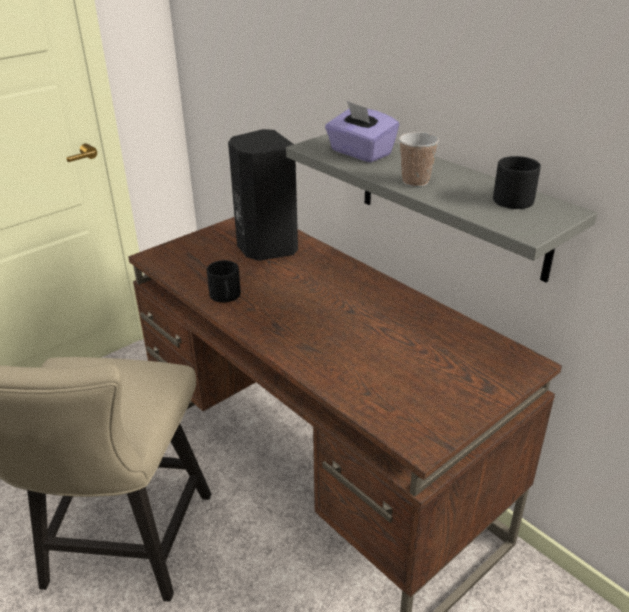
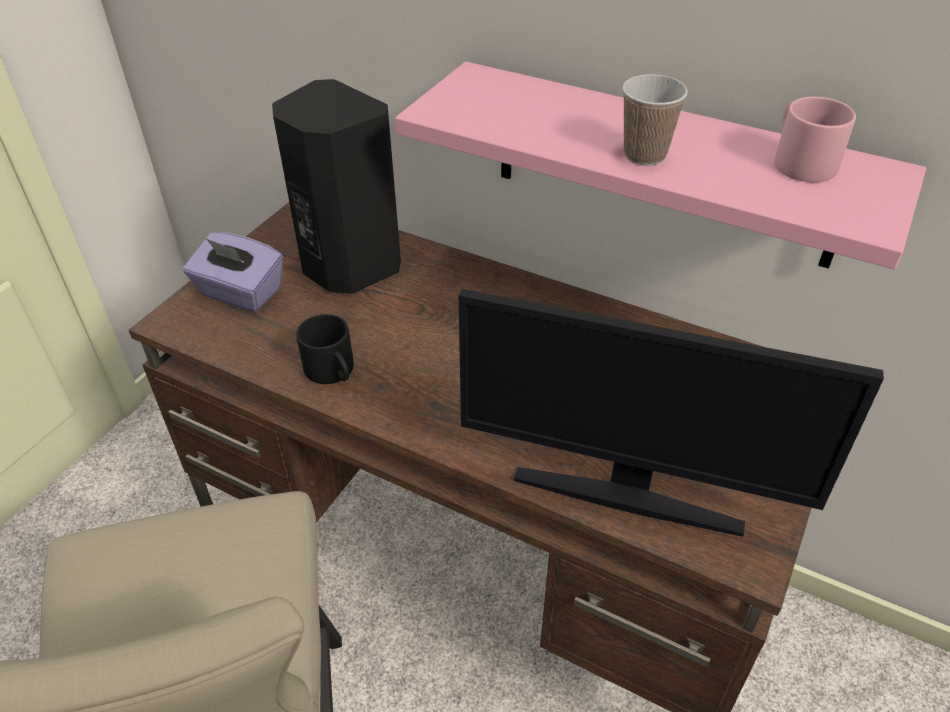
camera: 20 degrees left, 10 degrees up
(360, 153) = (522, 112): purple tissue box -> purple tissue box (240, 293)
(362, 394) = (627, 495): none -> monitor
(451, 201) = (663, 165): grey shelf -> pink shelf
(511, 197) = (798, 161): black mug -> pink mug

